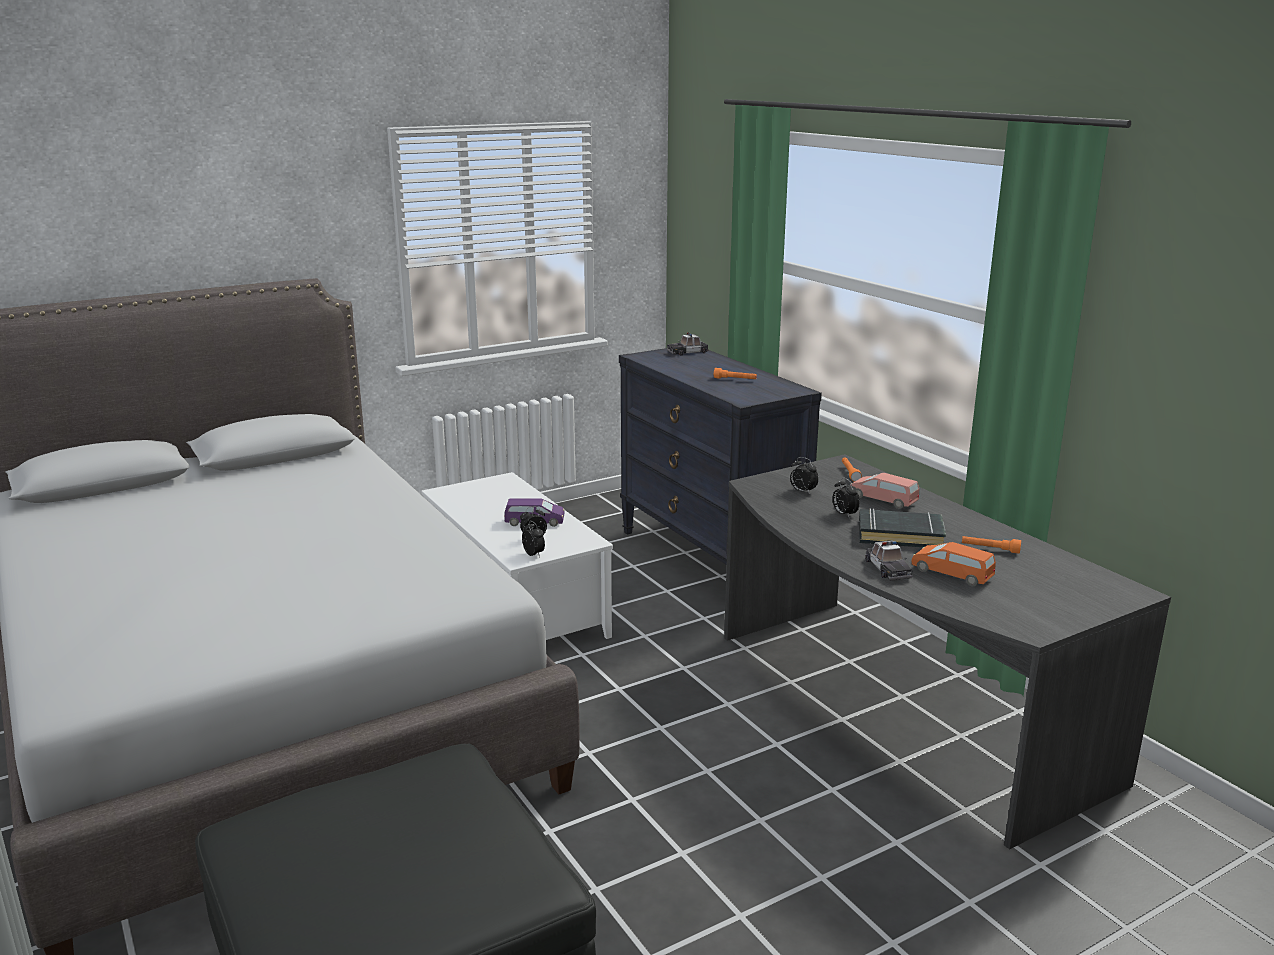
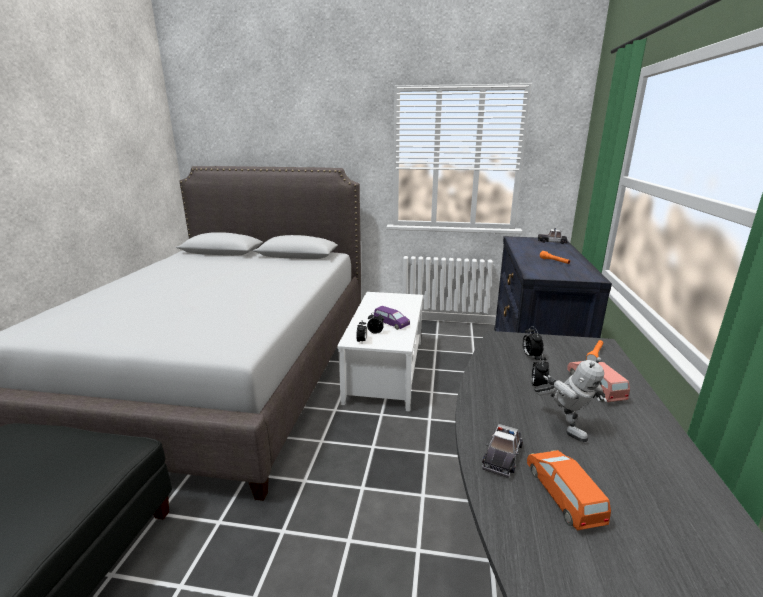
camera: 40 degrees right, 0 degrees up
(900, 535) = (564, 427): black book -> toy robot
(990, 549) = (651, 488): orange flashlight -> none

